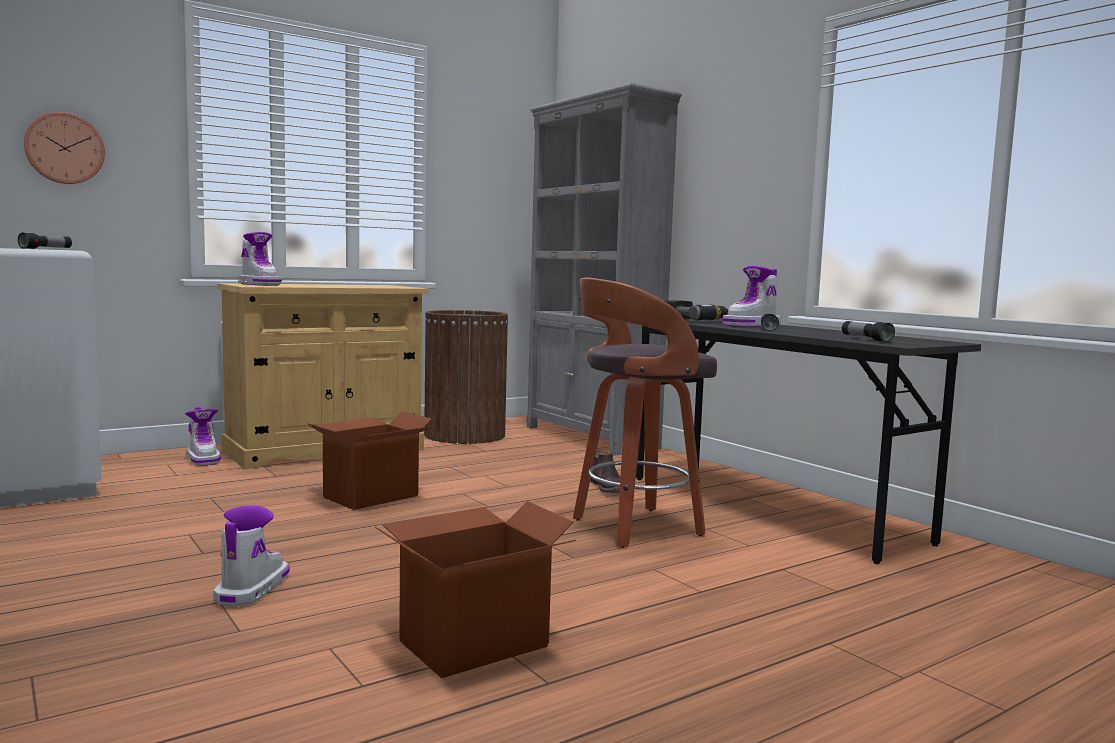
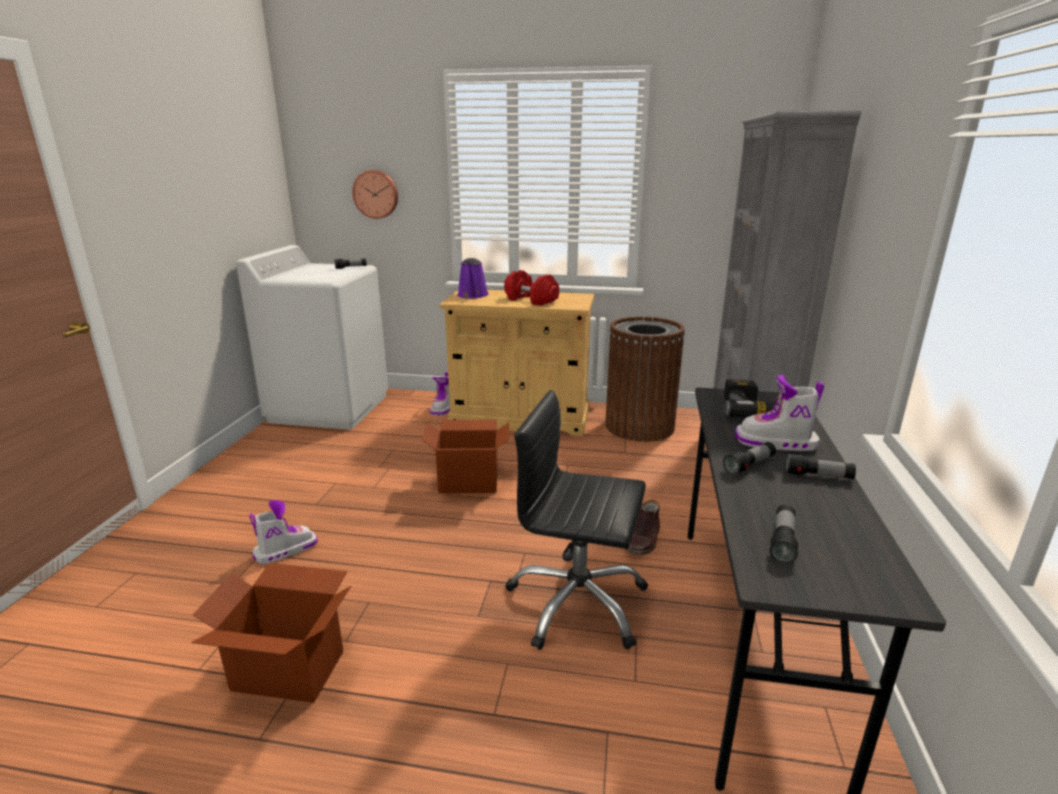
camera: 45 degrees right, 15 degrees up
(260, 284) = (473, 295): boot -> purple watering can
(343, 286) = (530, 300): none -> red dumbbell
(634, 528) = (577, 603): stool -> black office chair
(809, 329) = (817, 476): none -> flashlight

